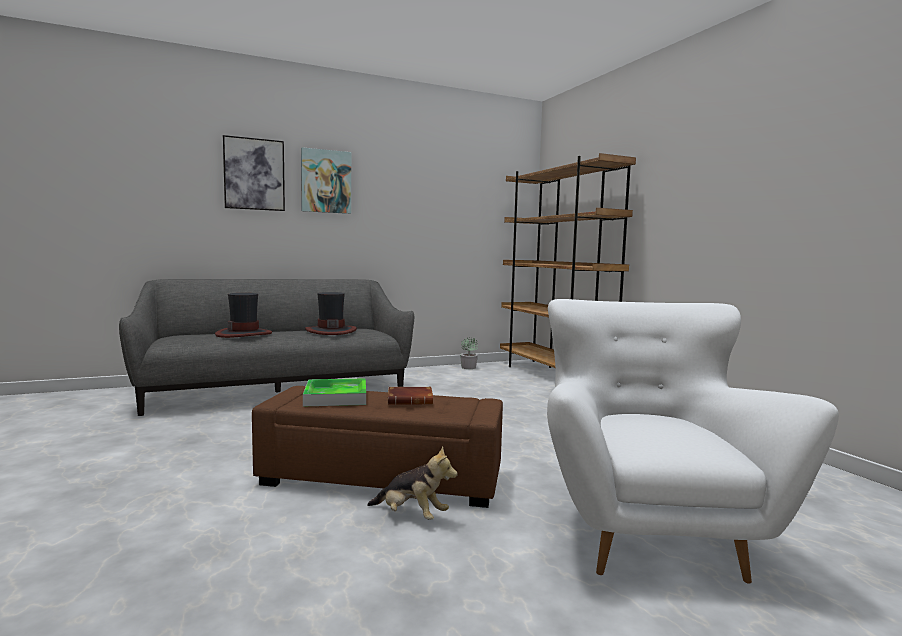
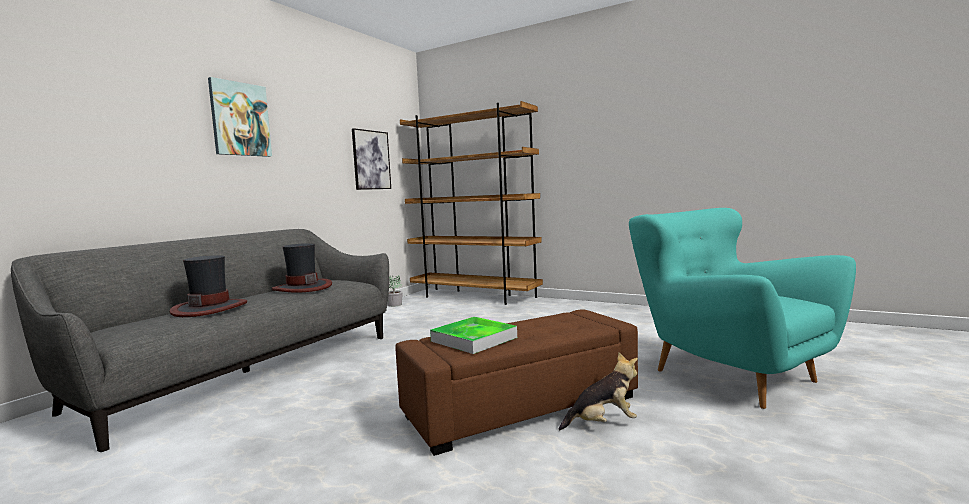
camera: 35 degrees left, 0 degrees up
(254, 174) = (153, 107): picture -> picture (371, 160)
(411, 400) = (538, 325): brown book -> none
(645, 530) = (728, 375): white armchair -> turquoise armchair

